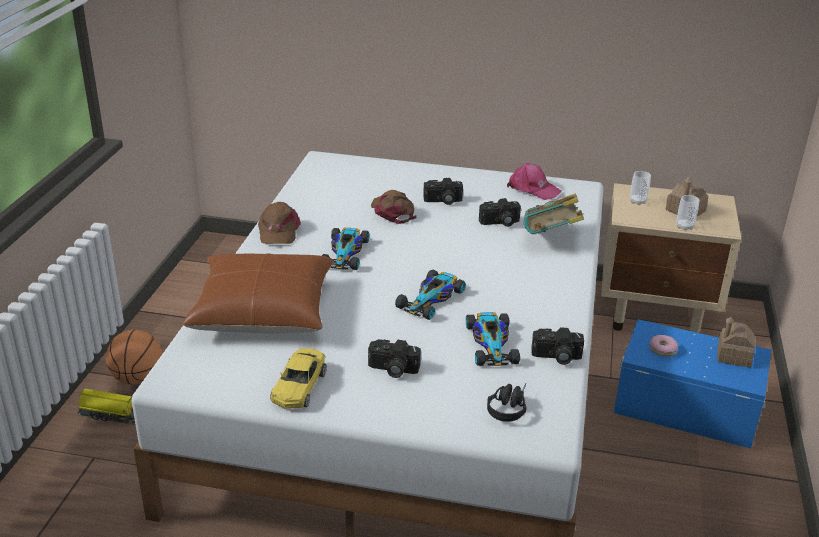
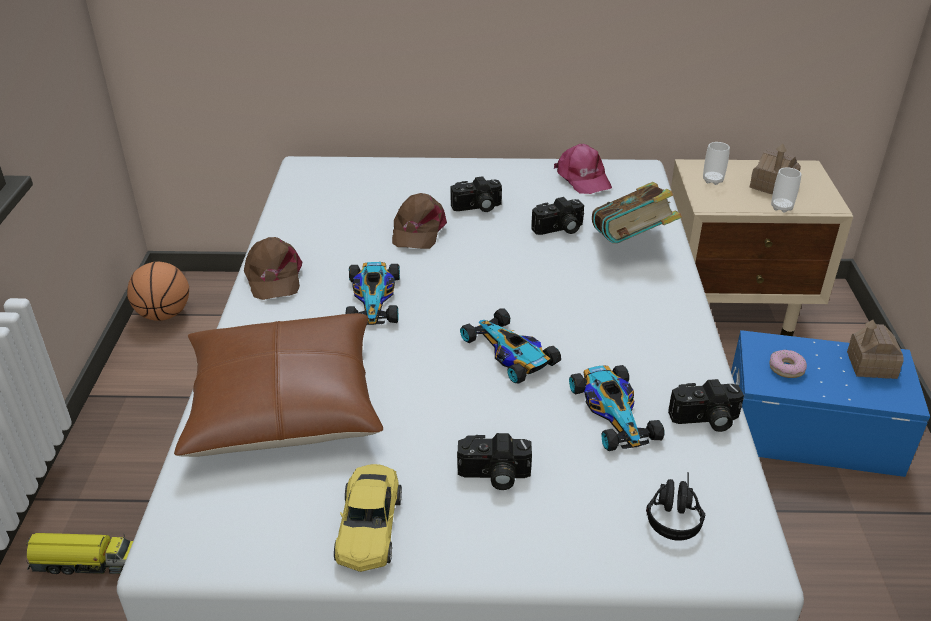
camera: 10 degrees left, 5 degrees up
(137, 378) = (104, 499): basketball -> basketball (164, 314)
(392, 212) = (418, 230): brown cap -> brown cap turned 135 degrees counterclockwise
(431, 299) = (510, 353): toy car -> toy car turned 120 degrees clockwise
(533, 189) = (582, 178): pink cap -> pink cap turned 45 degrees clockwise

